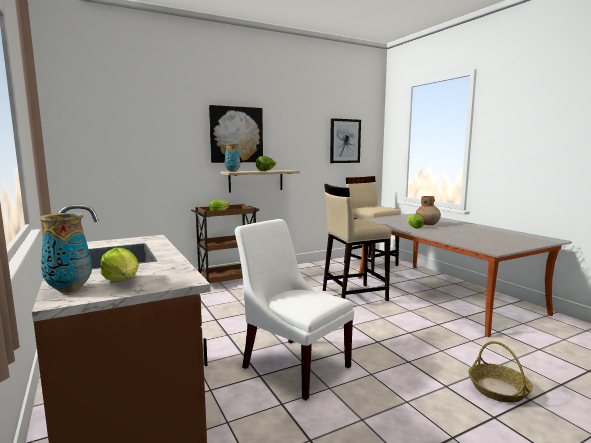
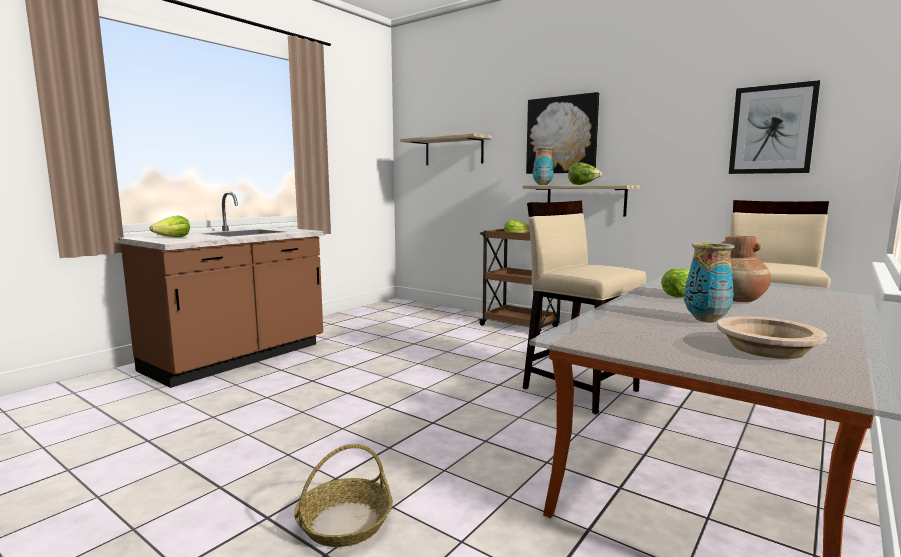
camera: 65 degrees right, 0 degrees up
(69, 289) = (157, 236): vase -> vase (705, 320)
(130, 141) = (453, 151): none -> shelf
(293, 364) = (341, 389): white chair -> none
(508, 236) = (767, 348): none -> beige bowl

